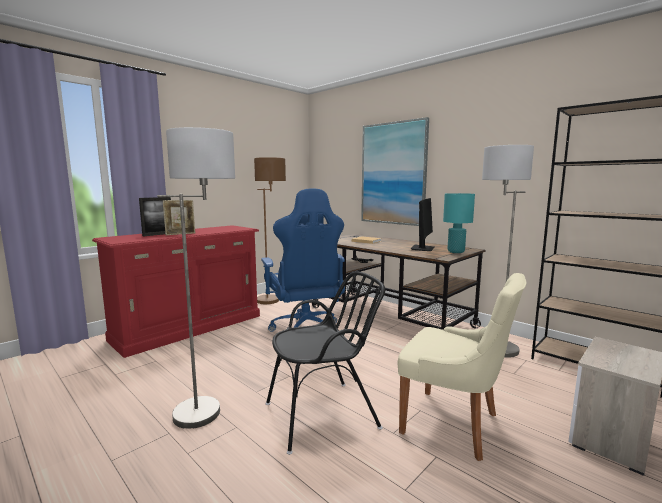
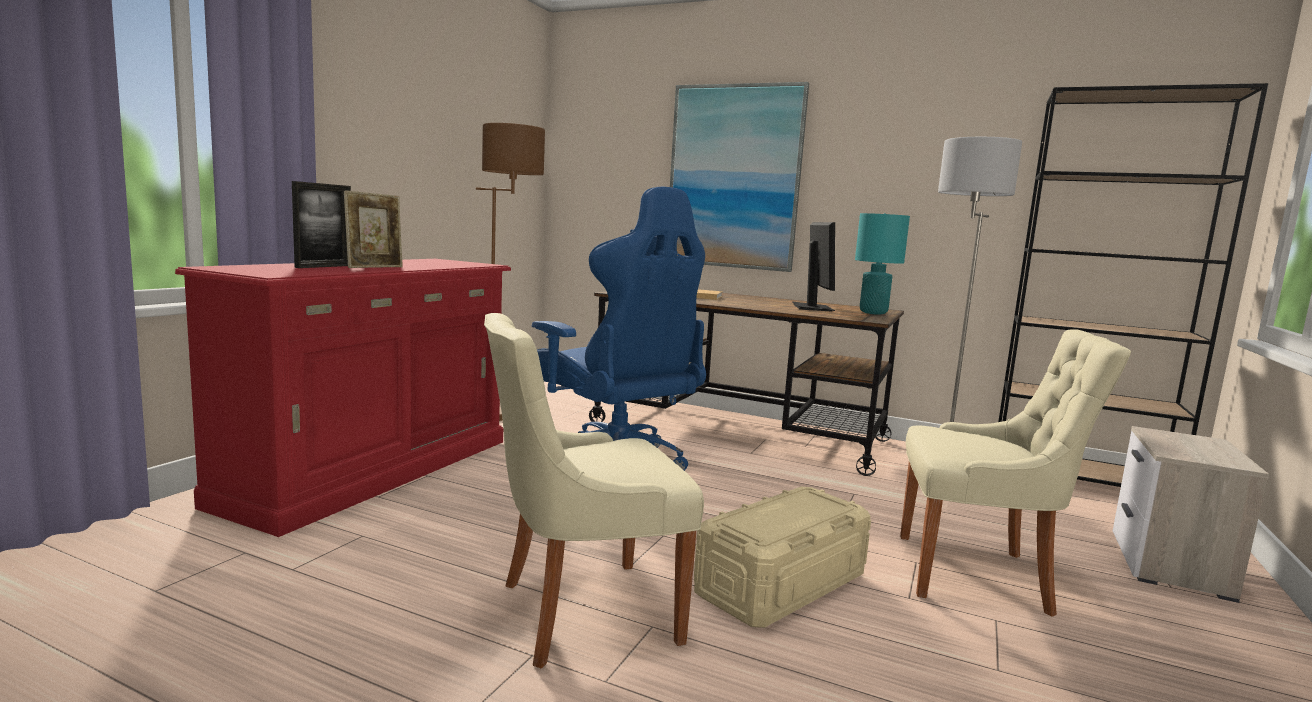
camera: 20 degrees left, 0 degrees up
(210, 413) = (581, 612): grey floor lamp -> beige chair
(325, 413) = (781, 584): black chair -> beige storage box

